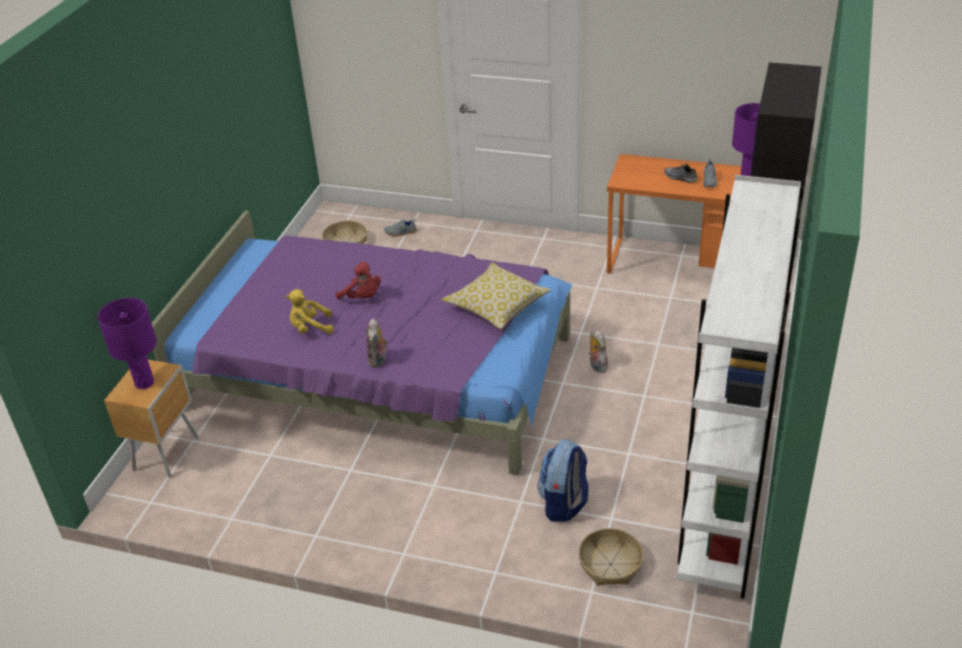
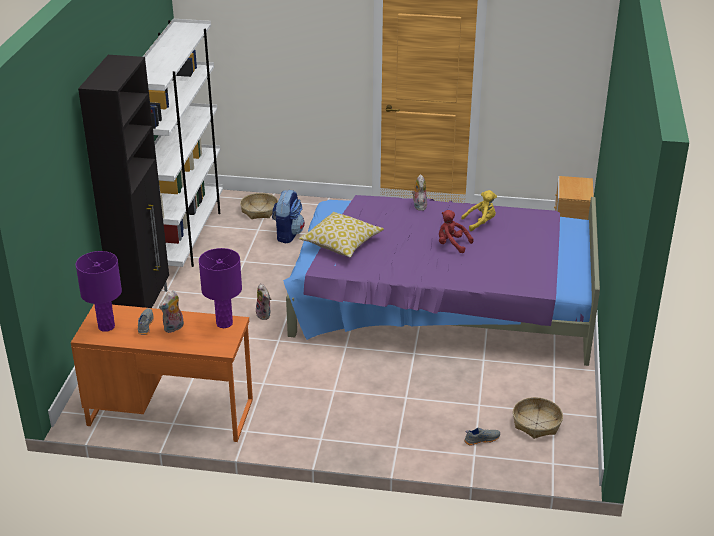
camera: 170 degrees right, 5 degrees down
(144, 383) = (574, 187): purple table lamp -> purple table lamp (224, 323)
(680, 178) = (174, 328): grey shoe -> plush toy

